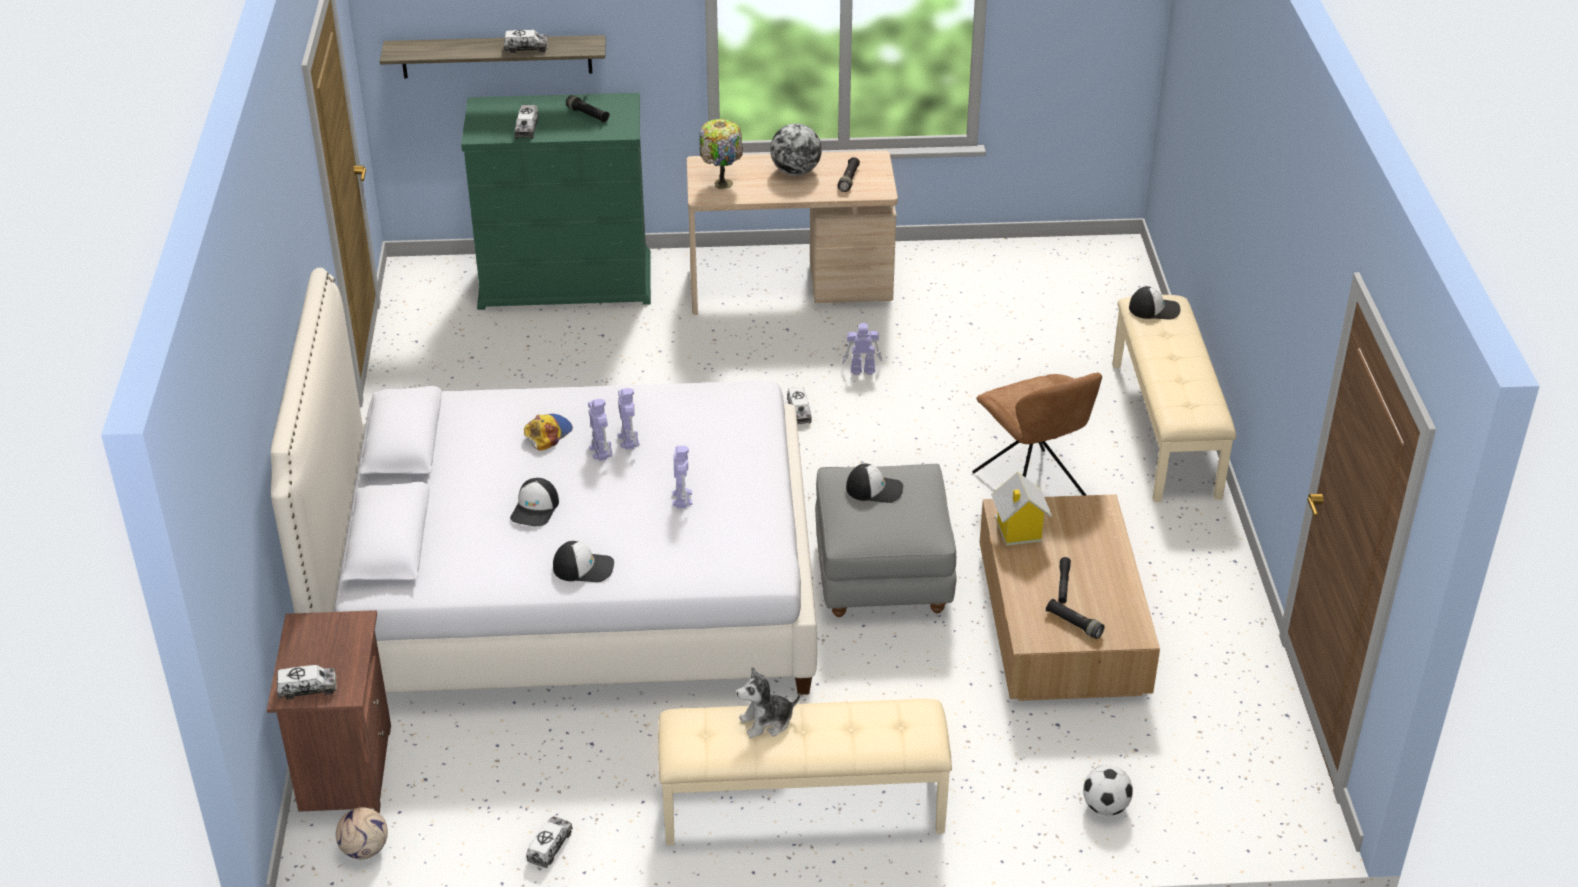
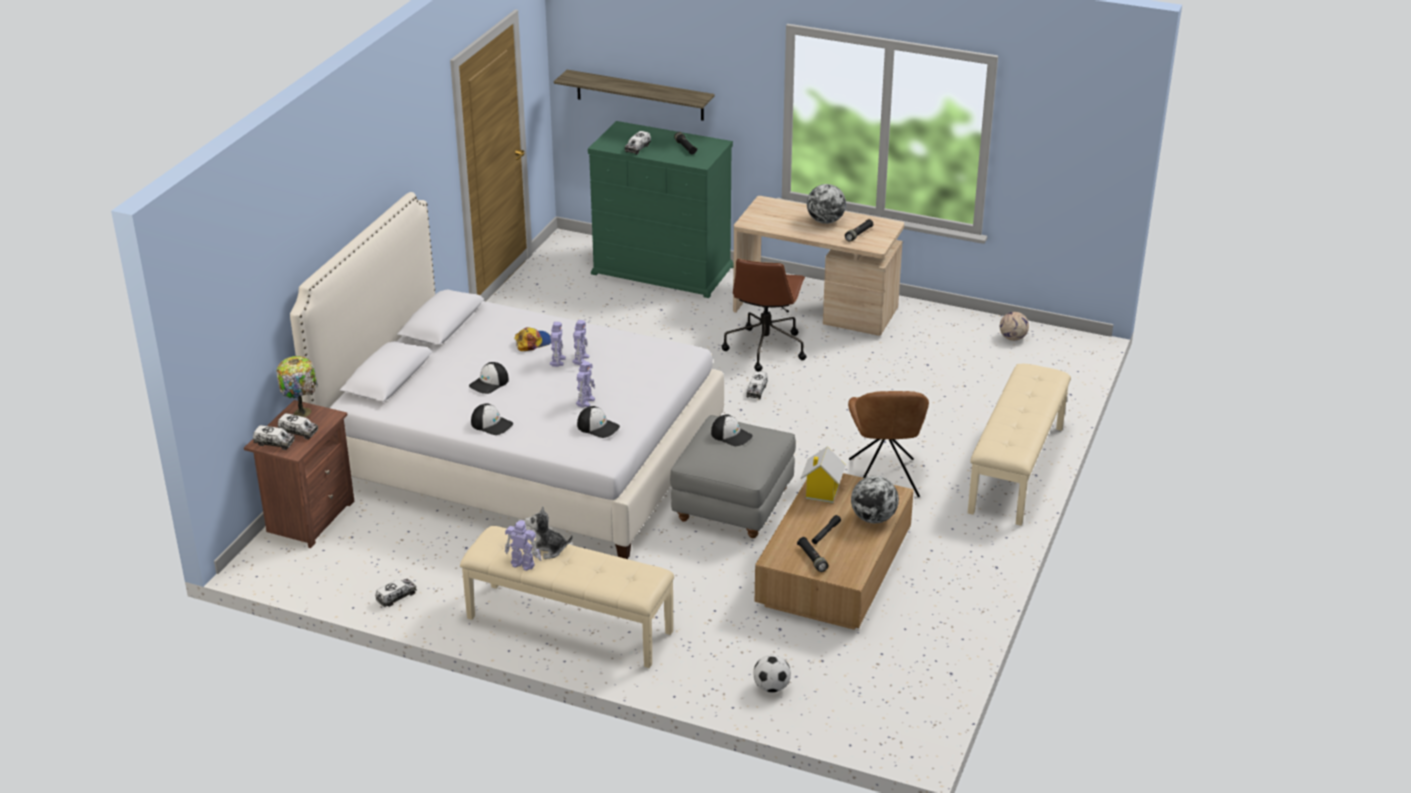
camera: 25 degrees right, 5 degrees down
(365, 849) = (289, 564): football -> football (1013, 338)
(526, 48) = (654, 92): toy truck -> toy truck (298, 432)
(722, 183) = (767, 217): table lamp -> table lamp (302, 411)
(767, 353) = (765, 348): none -> brown office chair
(862, 369) = (823, 375): toy robot -> toy robot (522, 564)
(1101, 547) = (873, 518): none -> globe
(1154, 309) = (1035, 375): cap -> cap (598, 427)

